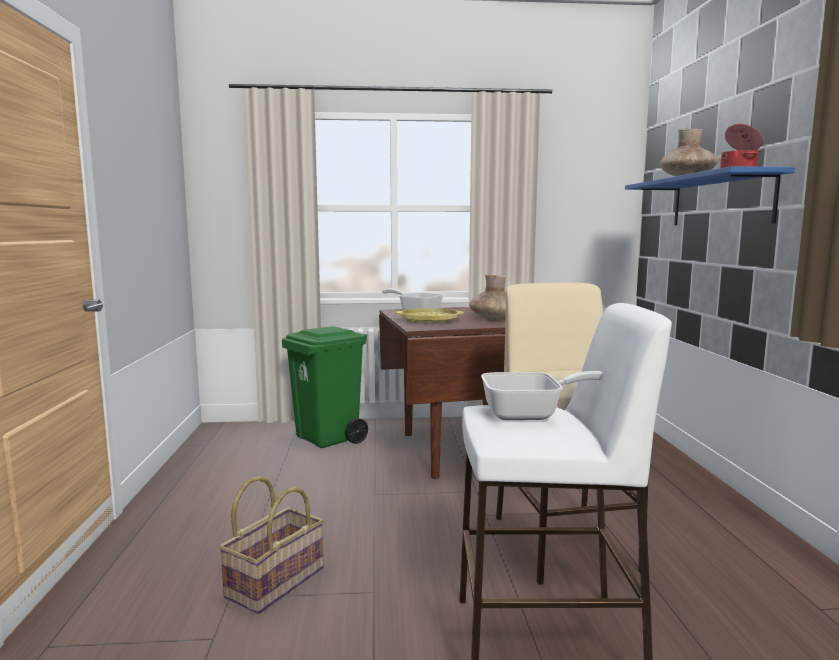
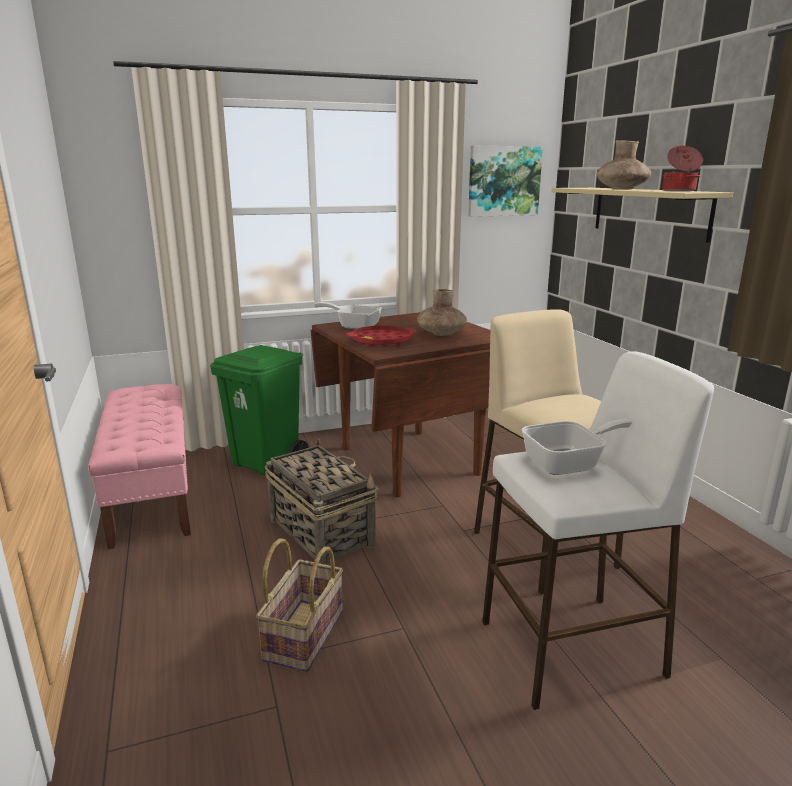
camera: 15 degrees left, 10 degrees up
(216, 451) = (152, 493): none -> pink bench
(343, 498) = (320, 532): none -> basket
(429, 321) = (381, 341): yellow tray -> red tray
(584, 184) = (503, 181): none -> picture
(720, 201) = (649, 212): blue shelf -> beige shelf

